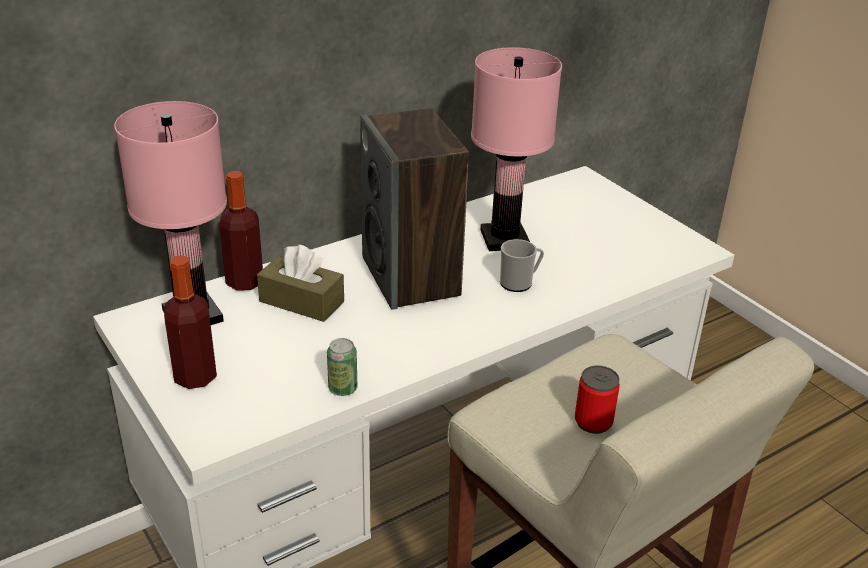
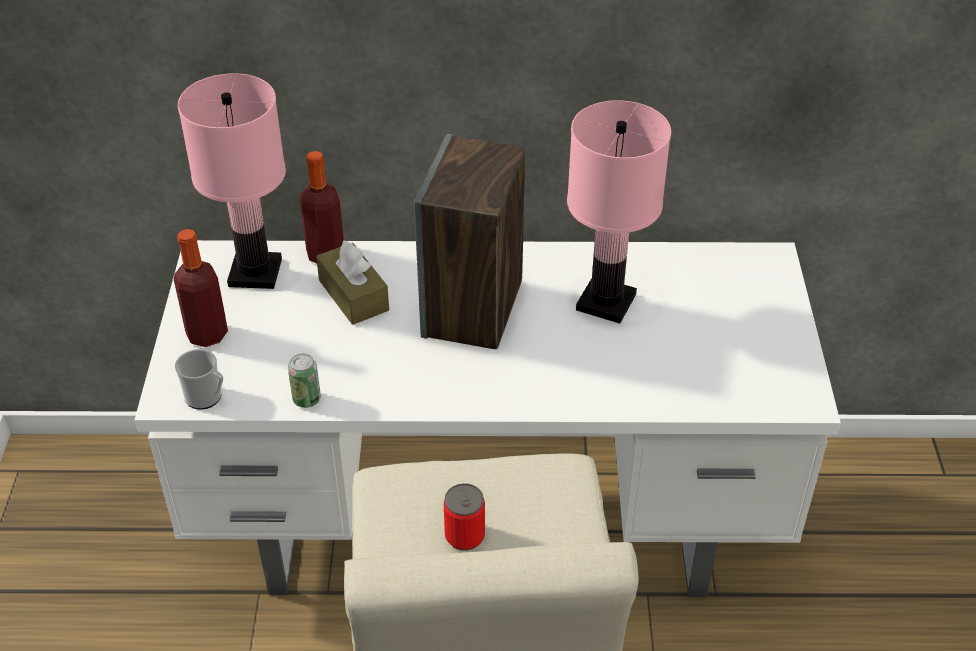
camera: 35 degrees right, 10 degrees up
(519, 283) = (568, 359): mug -> mug (207, 398)

